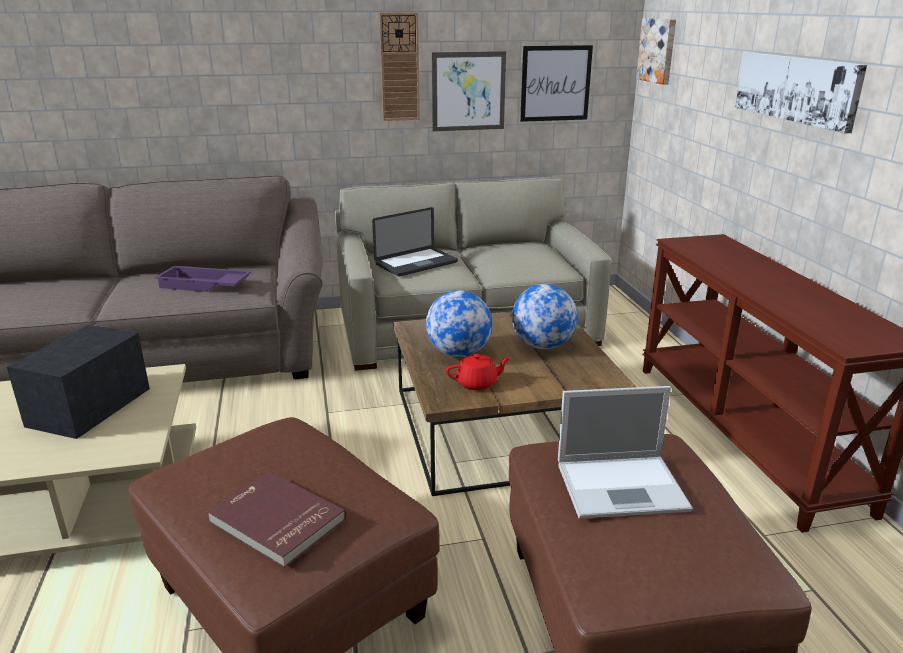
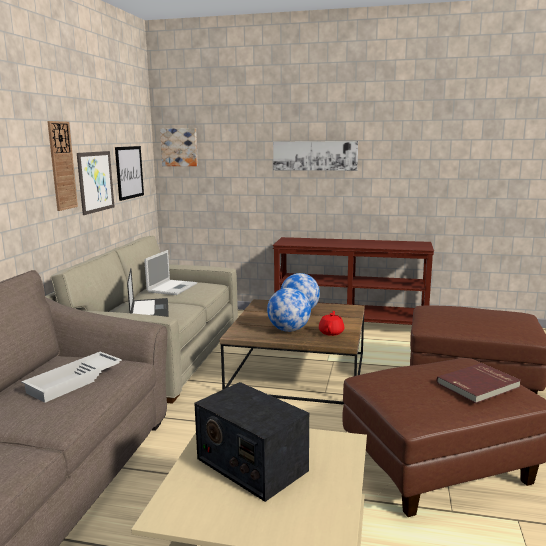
camera: 65 degrees left, 10 degrees down
(203, 285) = (75, 382): purple tray -> white tray
(623, 486) = (465, 317): laptop -> laptop (172, 287)

